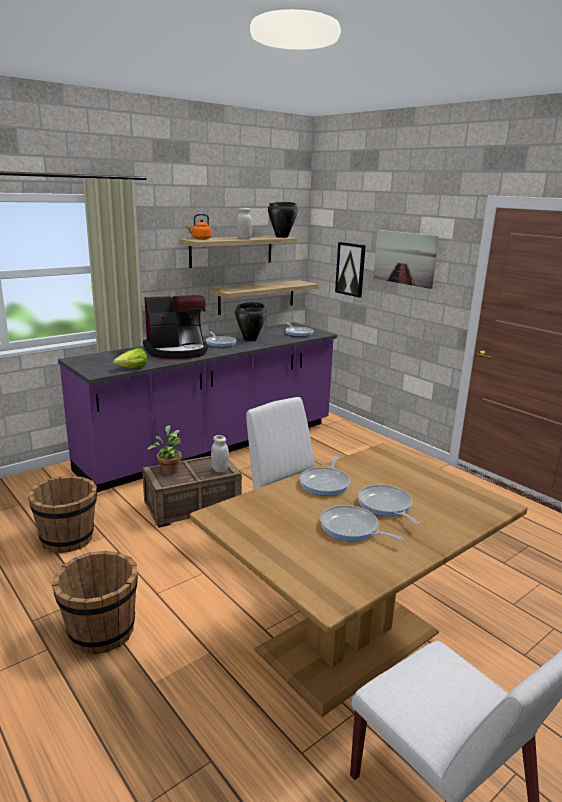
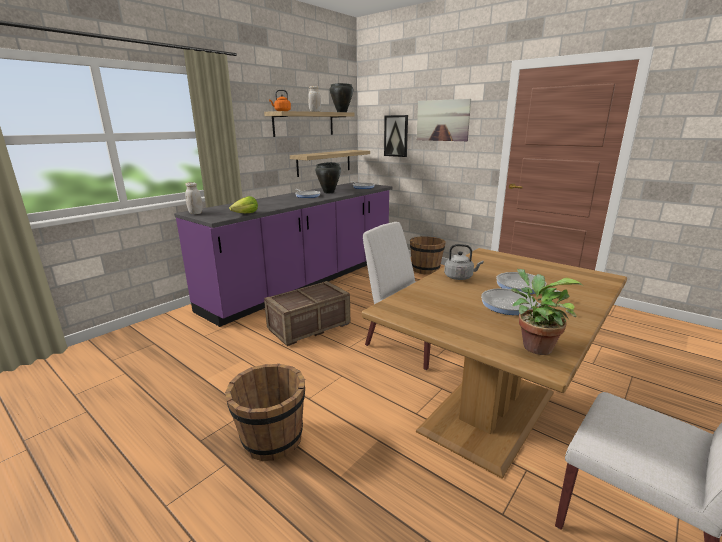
camera: 10 degrees left, 0 degrees up
(68, 539) = (210, 365): brown bucket -> brown bucket (426, 270)
(168, 470) = (287, 297): potted plant -> potted plant (533, 346)
(177, 351) = (275, 202): coffee machine -> none
(220, 469) = (331, 292): white jar -> white jar (195, 213)
(325, 483) = (460, 277): frying pan -> grey kettle

